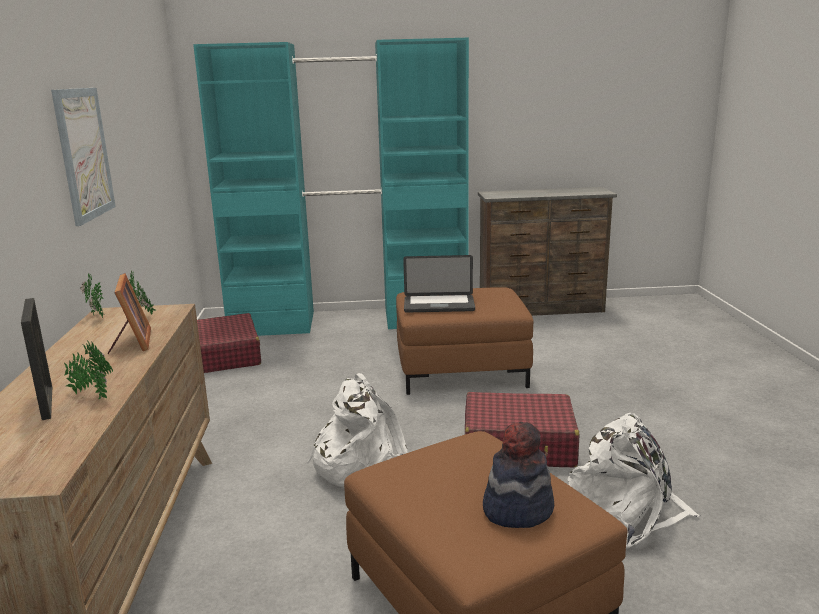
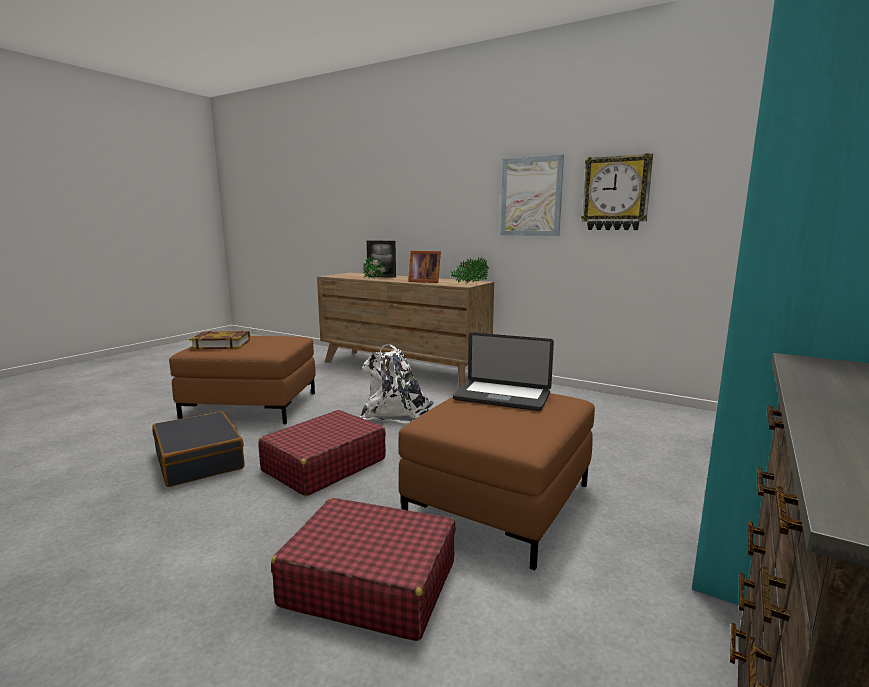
camera: 125 degrees right, 5 degrees down
(126, 140) = (616, 193): none -> wall clock
(226, 355) = (655, 416): red suitcase -> red suitcase (369, 583)
(439, 305) = (502, 397): laptop -> laptop turned 105 degrees counterclockwise
(517, 509) = (221, 344): hat -> book
(625, 515) = (200, 460): white backpack -> black suitcase

